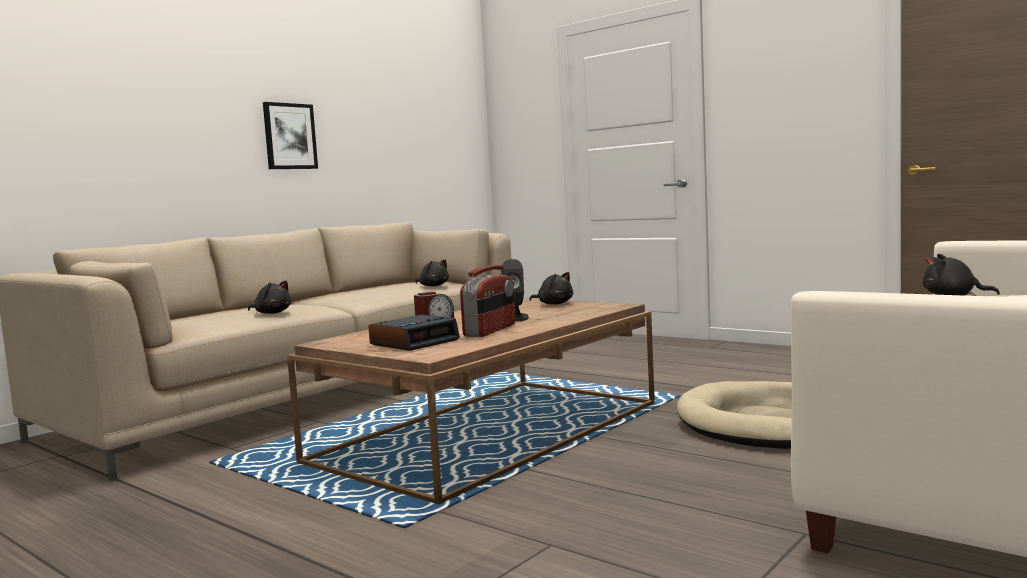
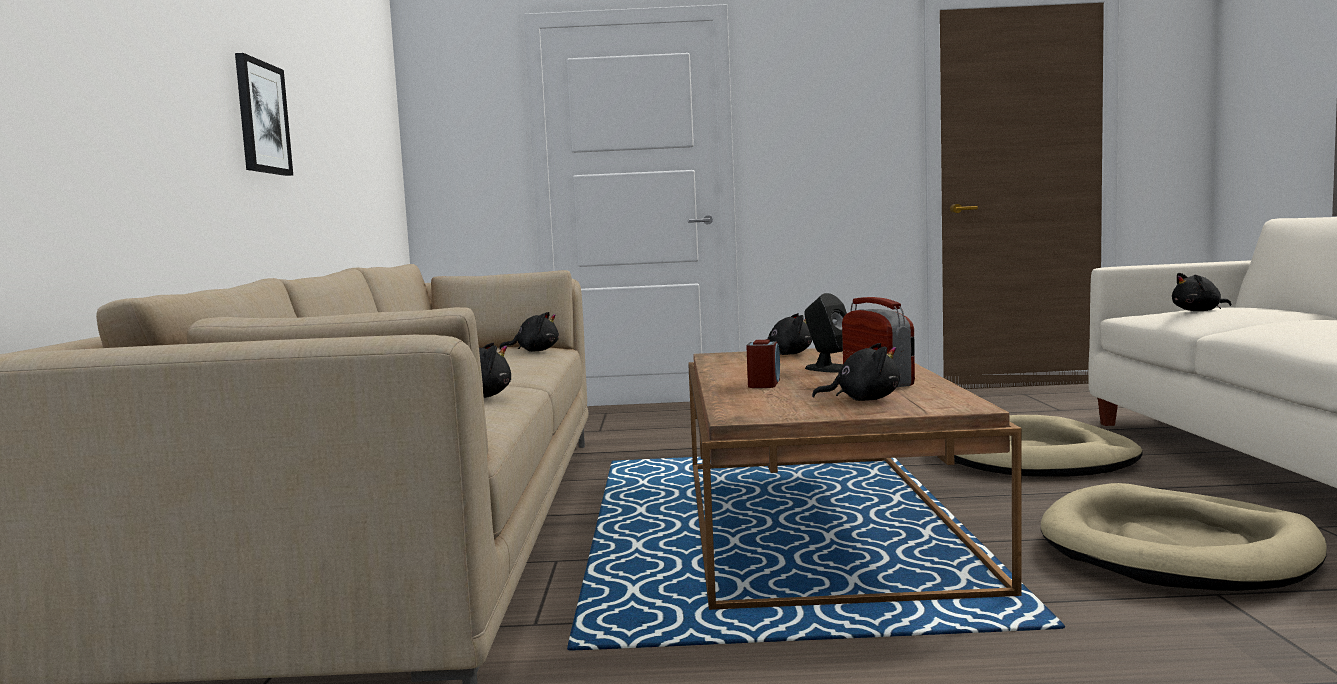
camera: 40 degrees left, 0 degrees up
(414, 342) = (863, 400): alarm clock -> black plush toy
(630, 512) = (1177, 549): none -> beige dog bed

